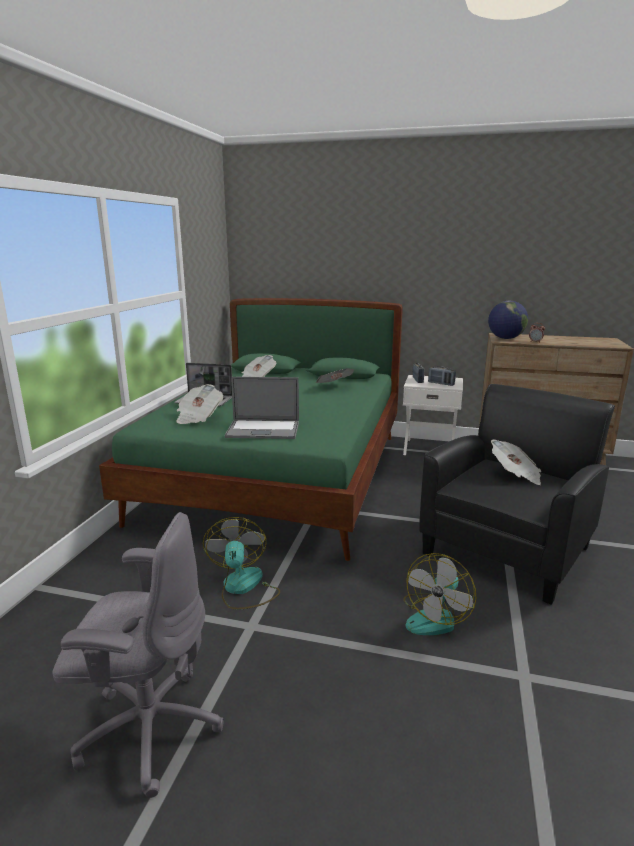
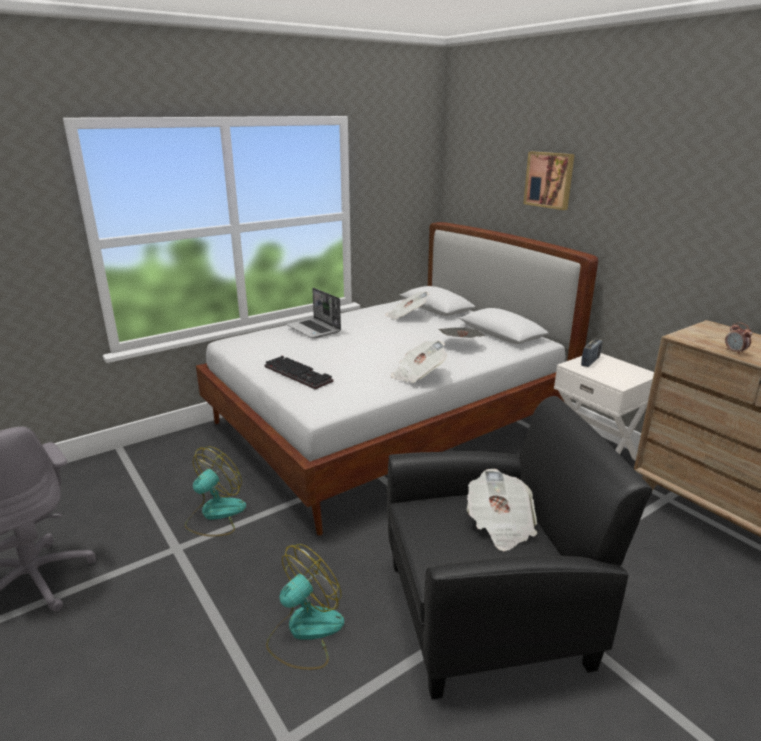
camera: 40 degrees right, 5 degrees up
(198, 417) = (279, 344): newspaper -> newspaper (418, 375)
(263, 430) = (300, 374): laptop -> keyboard
(280, 476) = (389, 426): green bed -> white bed
(348, 252) = (549, 180): none -> picture
(435, 617) = (305, 632): fan -> fan turned 150 degrees clockwise
(441, 384) = (610, 375): radio -> none
(505, 338) = (703, 335): globe -> none

